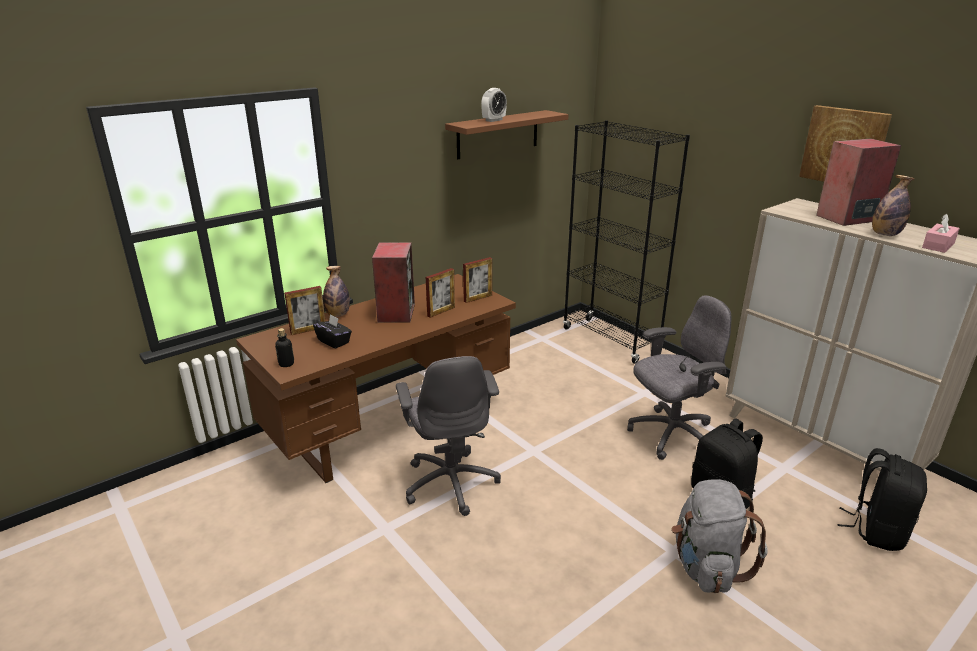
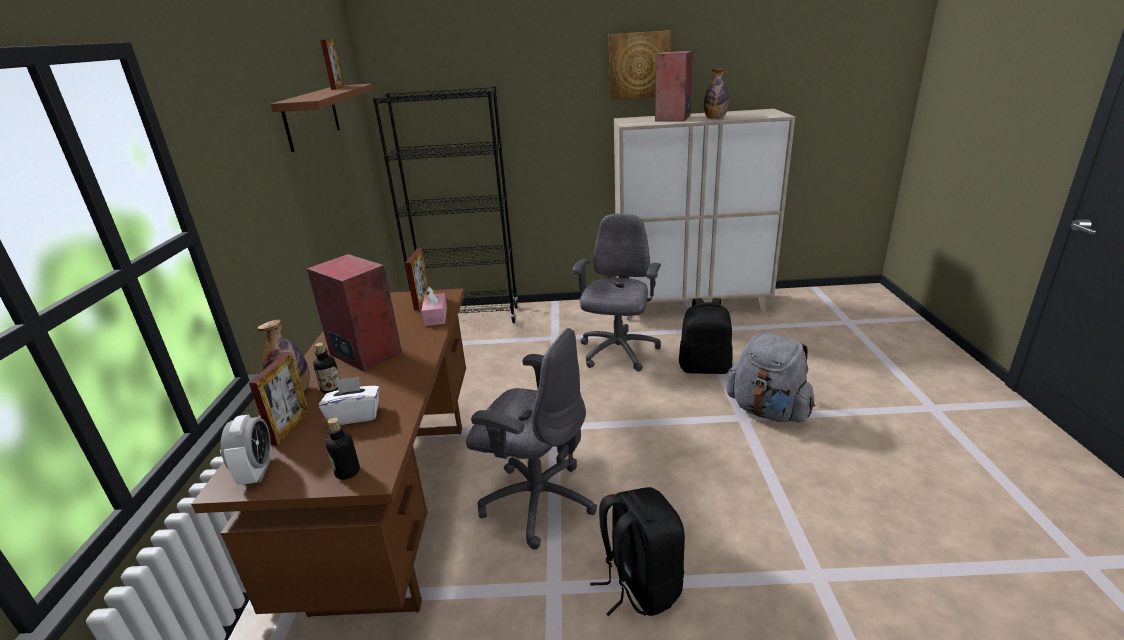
camera: 50 degrees left, 0 degrees up
(334, 341) = (355, 415): black tissue box -> white tissue box
(351, 322) = (331, 389): none -> bottle
(441, 311) = (412, 328): picture frame -> picture frame (337, 87)
(494, 120) = (319, 94): alarm clock -> alarm clock (257, 472)
(876, 530) = (786, 332): black backpack -> black backpack (639, 584)
(938, 245) = (750, 116): pink tissue box -> pink tissue box (435, 316)

